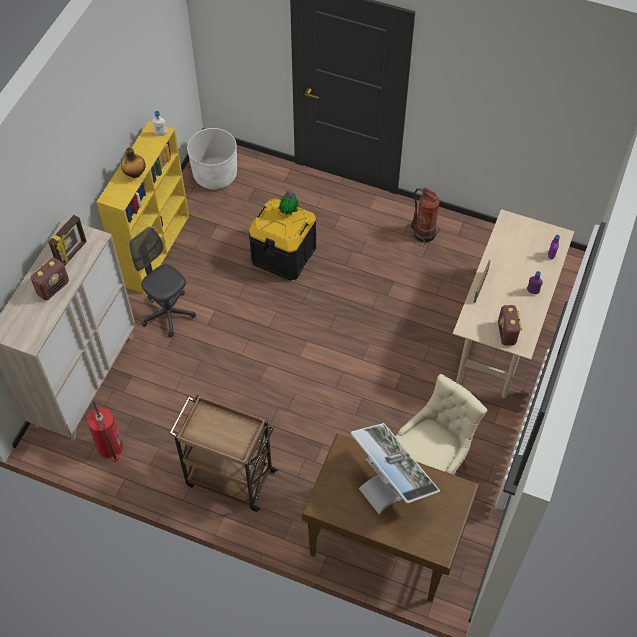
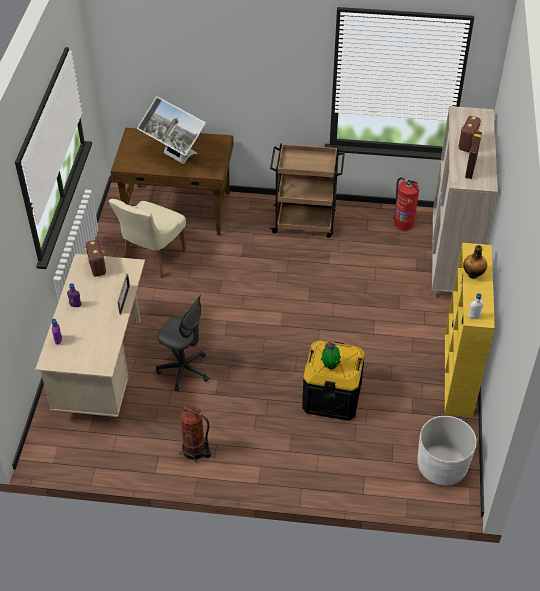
camera: 165 degrees right, 10 degrees down
(168, 313) = (413, 321): grey office chair -> grey office chair (184, 370)

